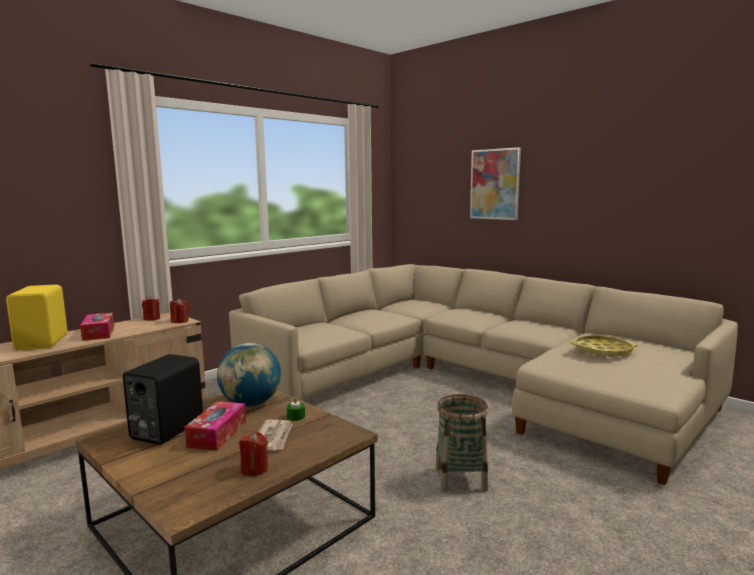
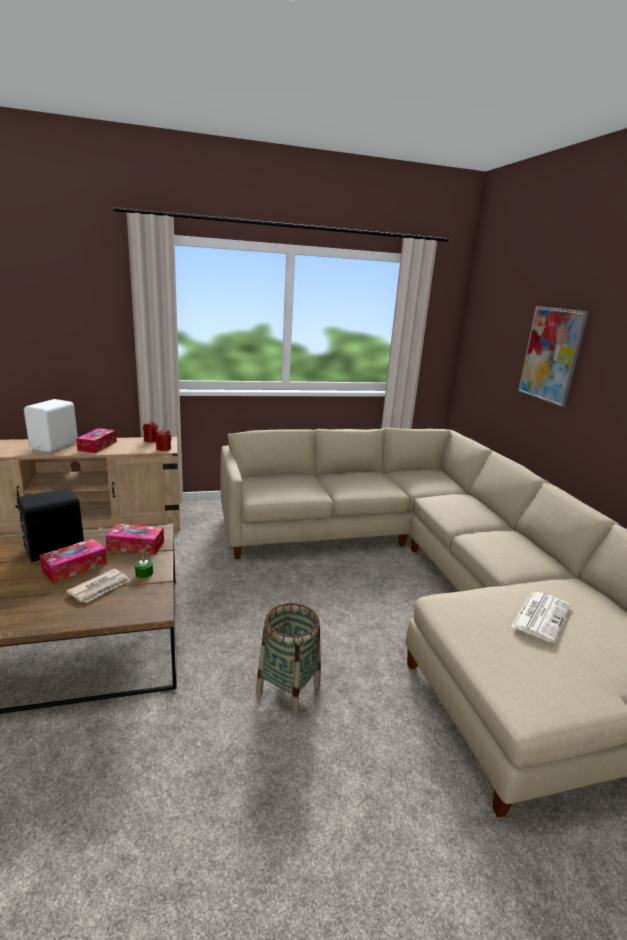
camera: 30 degrees right, 10 degrees up
(44, 342) = (56, 446): yellow speaker -> white speaker
(251, 403) = (136, 546): globe -> tissue box
(254, 469) = (47, 613): red candle -> none
(602, 350) = (540, 615): yellow tray -> newspaper

